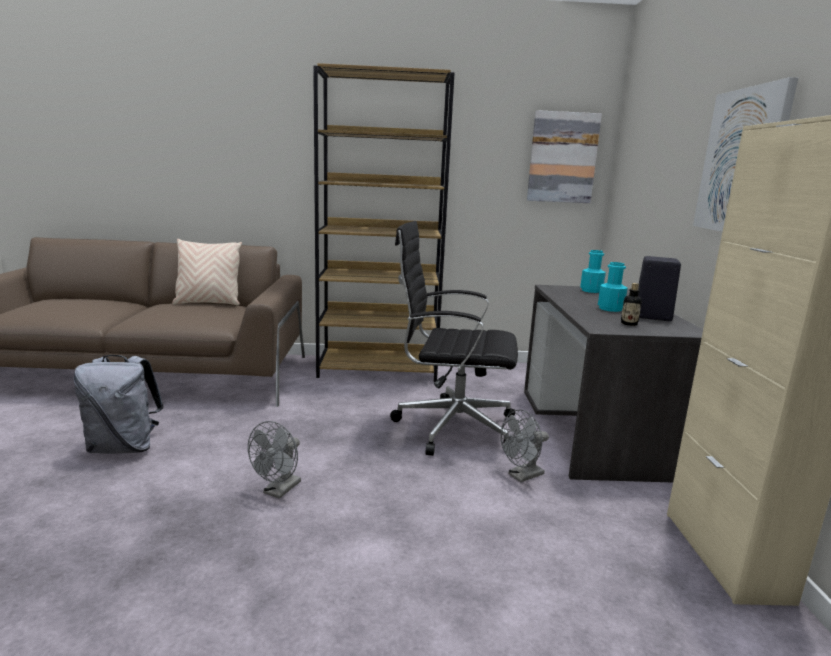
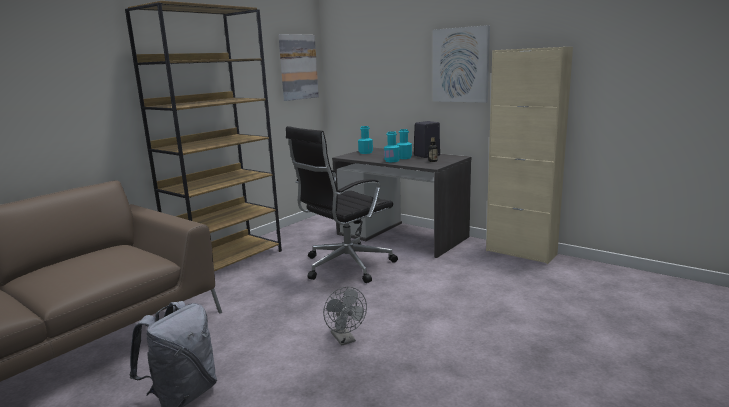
camera: 50 degrees left, 0 degrees up
(208, 303) = (85, 254): beige pillow -> none
(522, 476) = (420, 267): grey fan -> none
(579, 307) = (392, 161): none -> turquoise bottle

